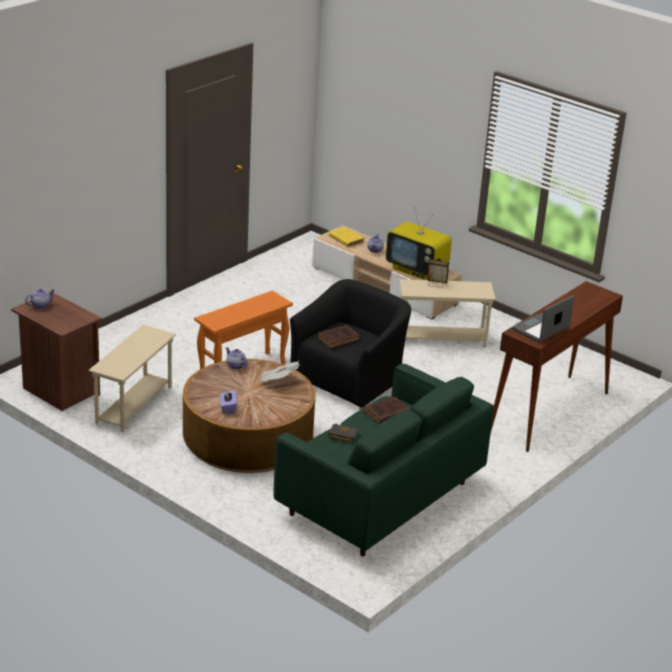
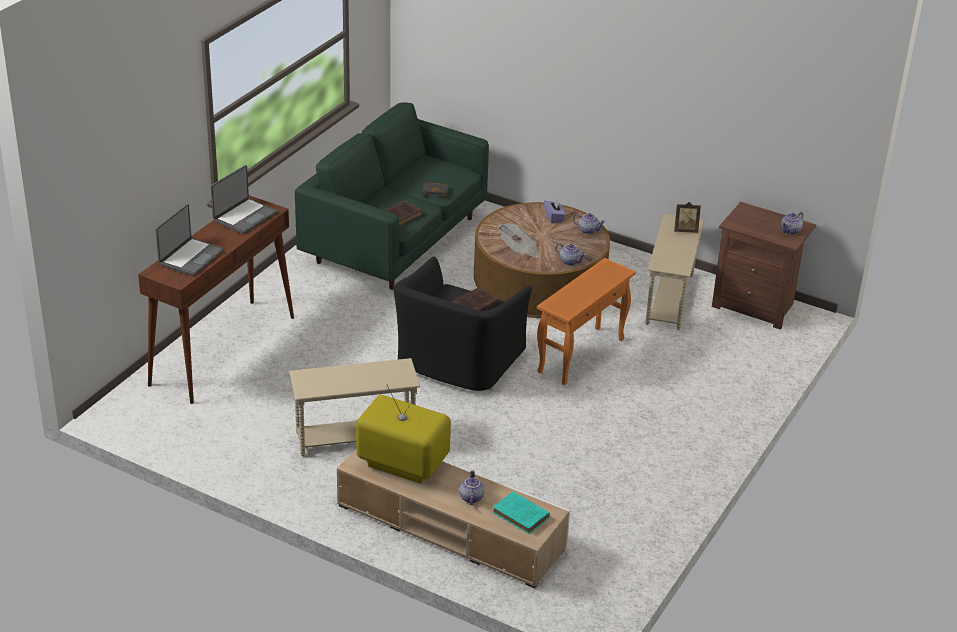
camera: 170 degrees right, 5 degrees up
(201, 392) = (588, 230): none -> teapot
(345, 239) = (522, 516): yellow book -> turquoise book
(436, 284) = (369, 382): picture frame -> picture frame (685, 230)
(583, 302) = (190, 257): none -> laptop

